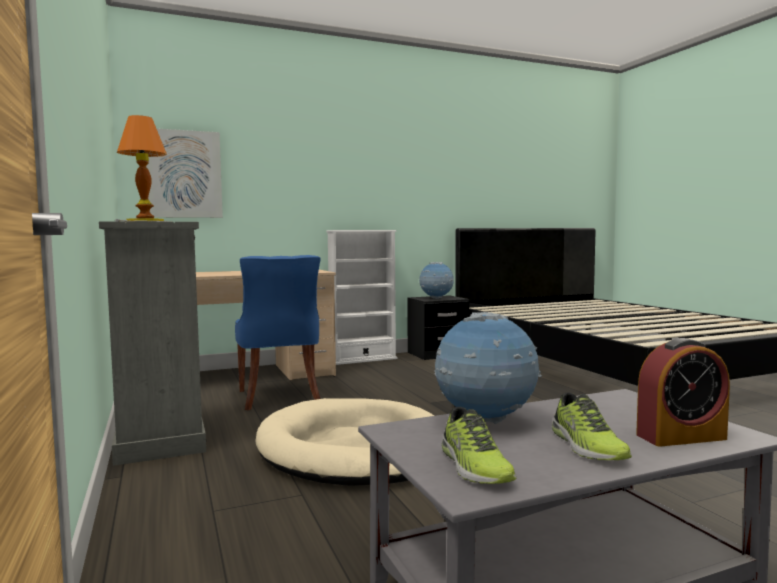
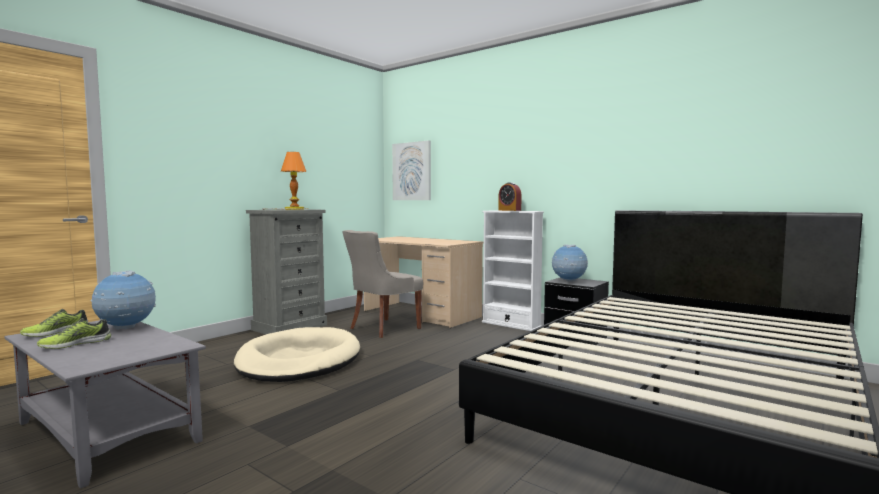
camera: 60 degrees right, 0 degrees up
(280, 397) = (383, 328): blue chair -> grey chair
(681, 437) = (83, 357): alarm clock -> alarm clock (509, 210)

